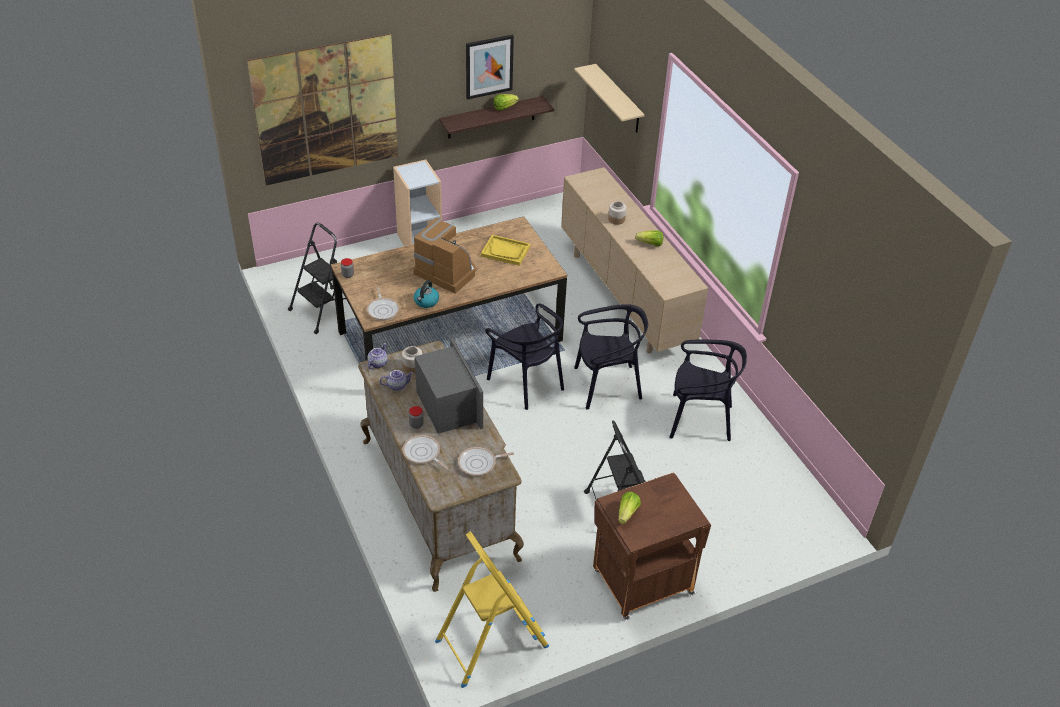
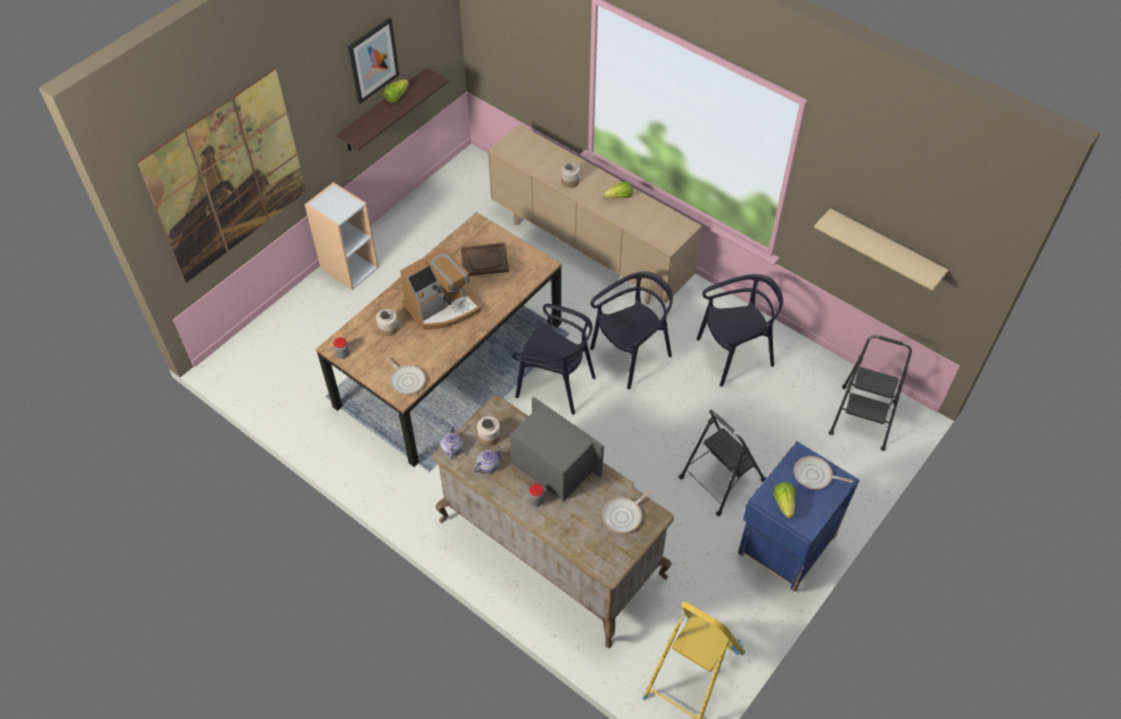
camera: 25 degrees left, 10 degrees up
(326, 308) = (303, 386): black step ladder -> black step ladder (864, 415)
(395, 270) = (388, 328): none -> jar
(423, 453) = (564, 530): frying pan -> frying pan (815, 476)
(426, 301) = (444, 352): kettle -> none
(447, 271) = (441, 308): coffee machine -> coffee machine turned 135 degrees clockwise
(505, 251) = (485, 260): yellow tray -> brown tray
(618, 99) = (518, 50): beige shelf -> beige shelf (884, 249)
(641, 584) = (785, 548): brown cart -> blue cart

